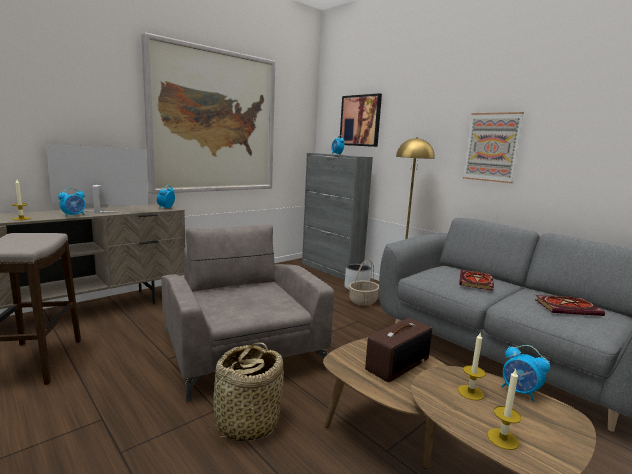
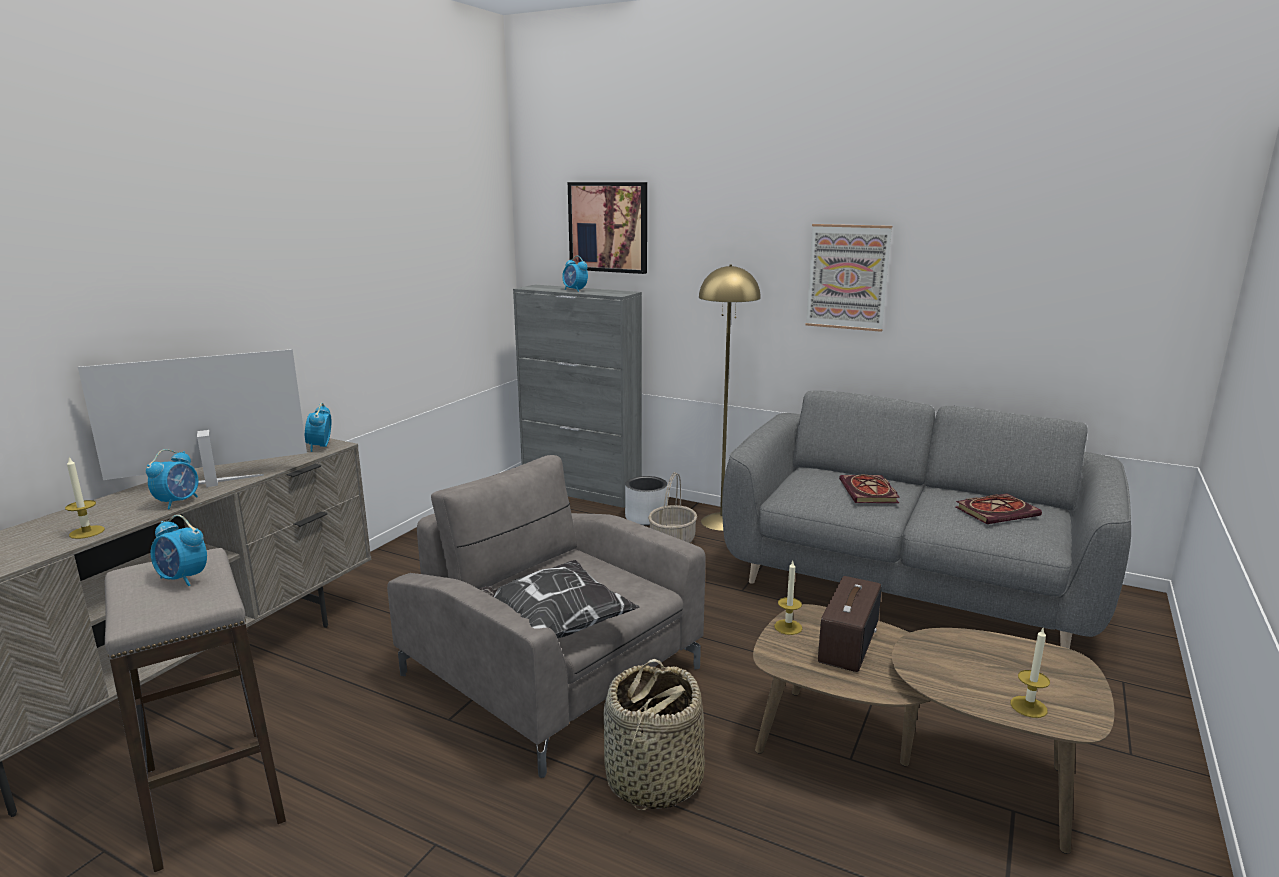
camera: 20 degrees left, 5 degrees up
(214, 122) = (356, 259): picture -> none
(221, 313) = (552, 626): none -> pillow
(470, 392) = (962, 660): candle -> candle (788, 627)
(519, 392) = (1009, 644): alarm clock -> alarm clock (183, 579)

